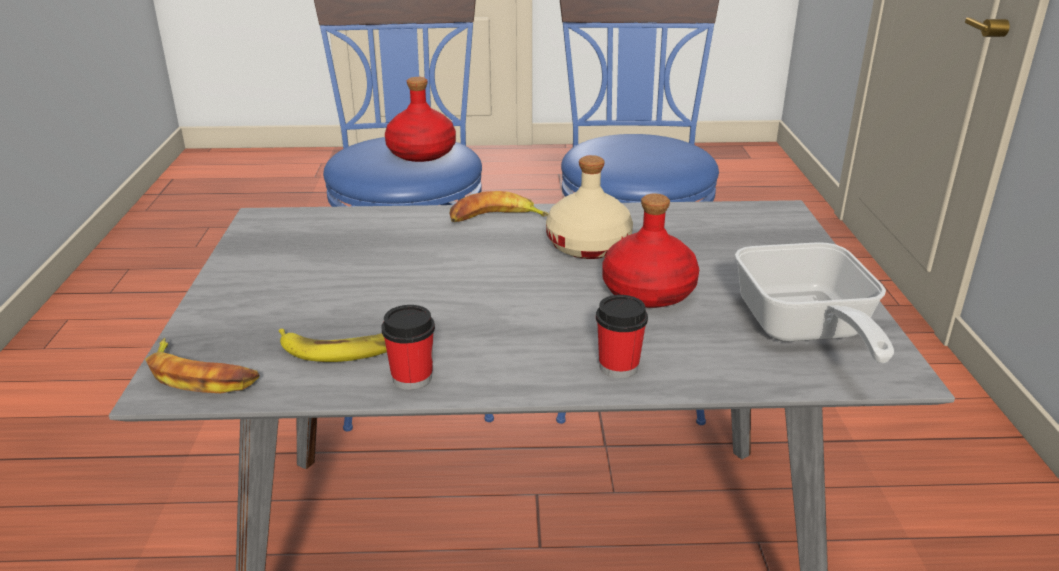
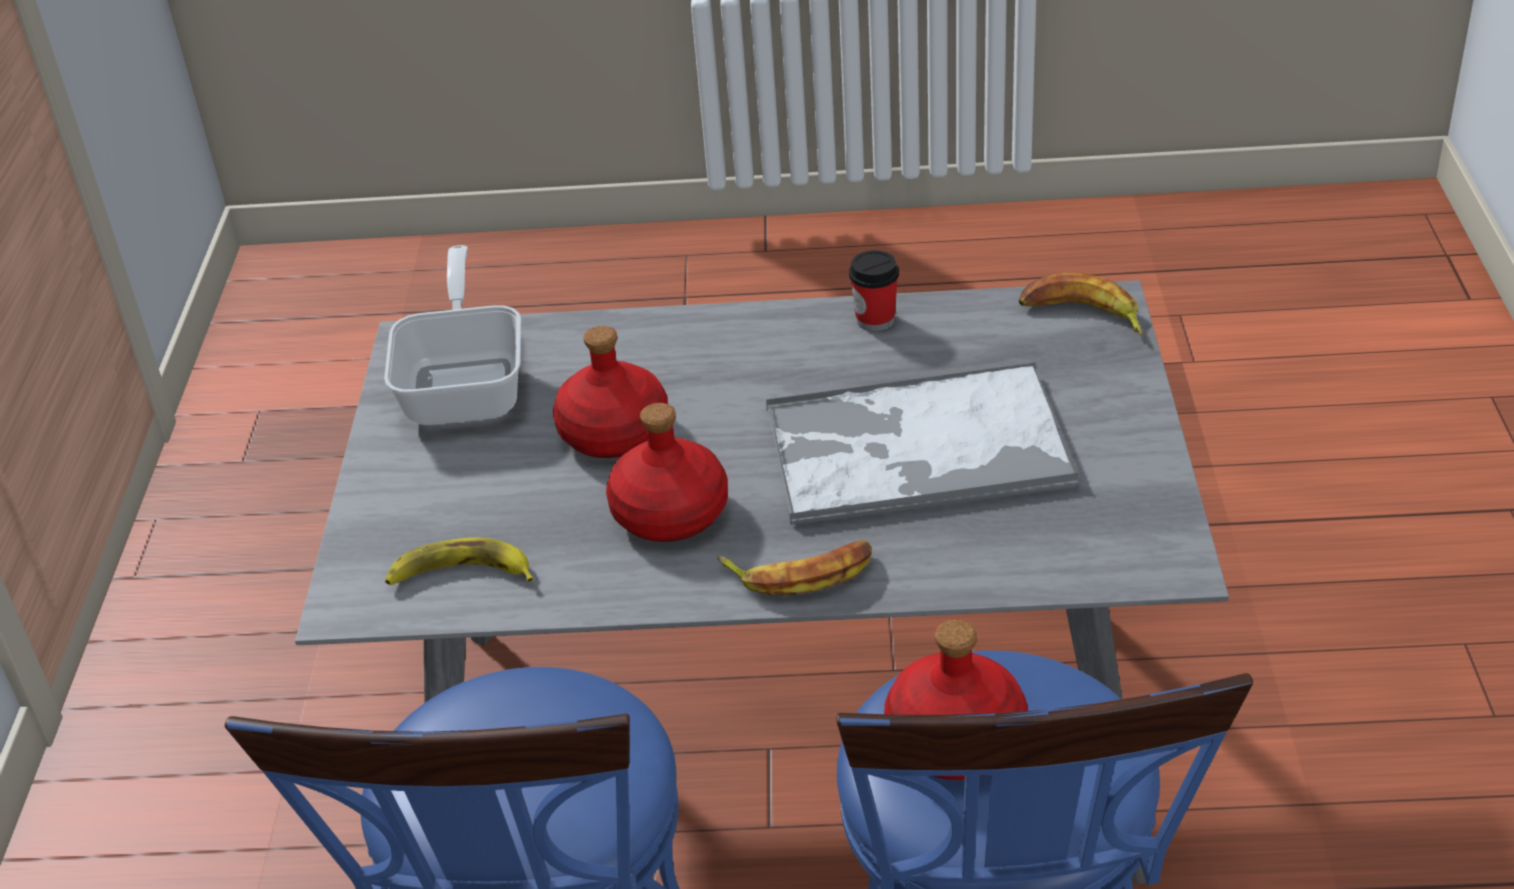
camera: 175 degrees left, 10 degrees up
(342, 348) = (955, 348): banana -> banana (460, 574)
(404, 277) = (915, 448): none -> tray
(589, 246) = (668, 514): beige bottle -> red bottle
(618, 367) = (675, 338): cup -> none

